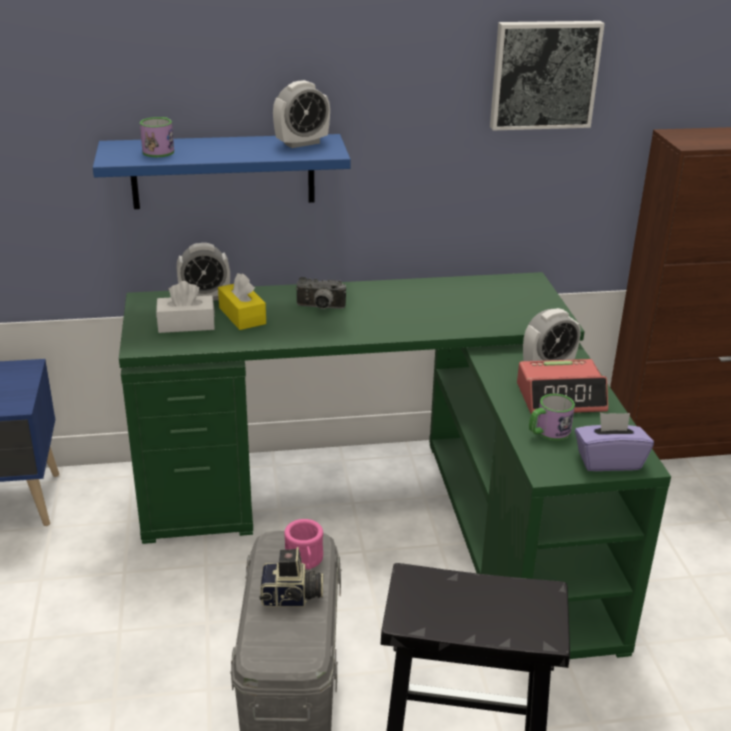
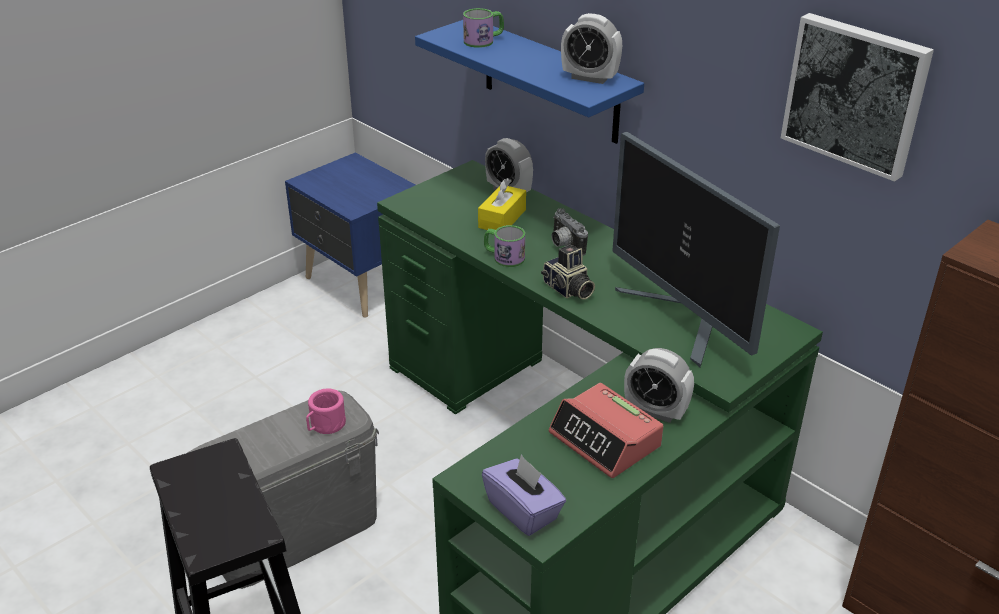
camera: 55 degrees right, 5 degrees up
(186, 324) = (457, 203): white tissue box -> none
(292, 598) = (277, 439): camera -> camera (568, 290)
(476, 307) = (682, 321): none -> monitor
(548, 432) = (531, 454): mug -> mug (504, 257)

